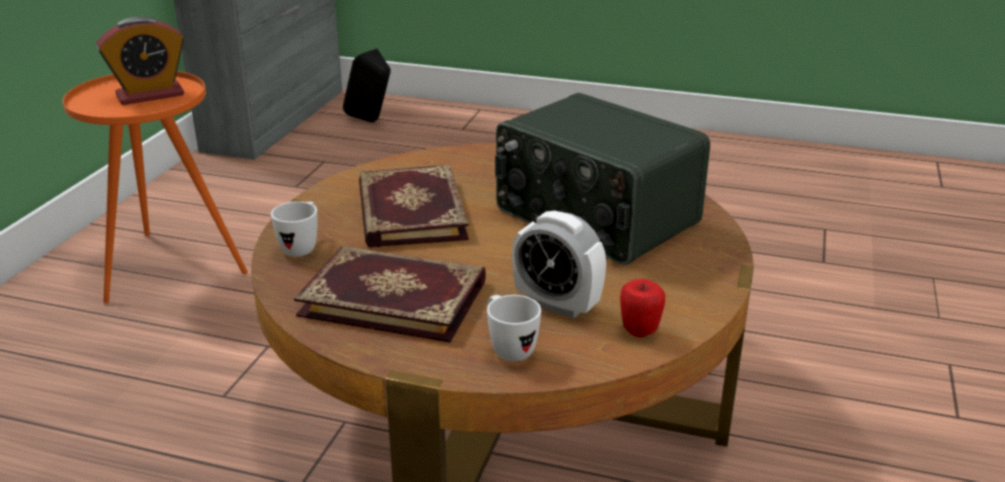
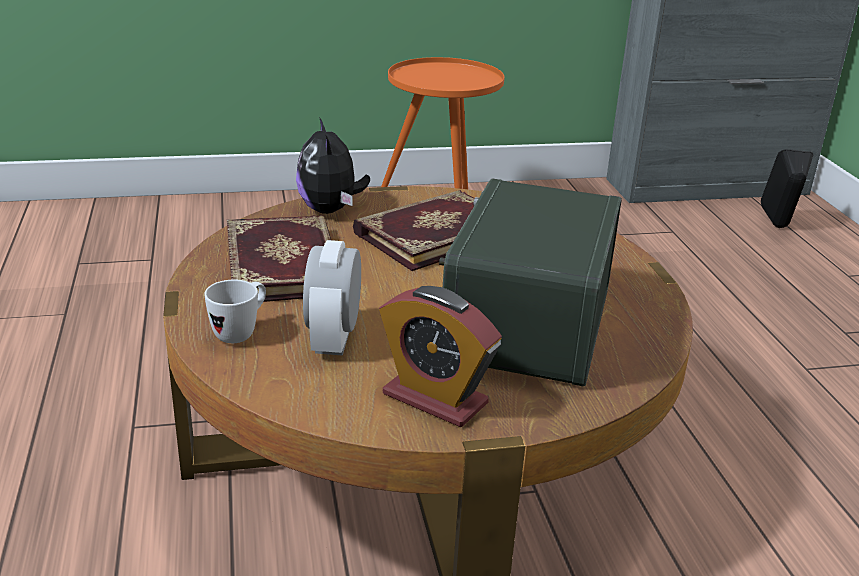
camera: 60 degrees right, 0 degrees up
(150, 95) = (456, 80): alarm clock -> alarm clock (435, 399)
(302, 247) = (330, 210): white mug -> plush toy
(639, 330) = (320, 394): apple -> none

